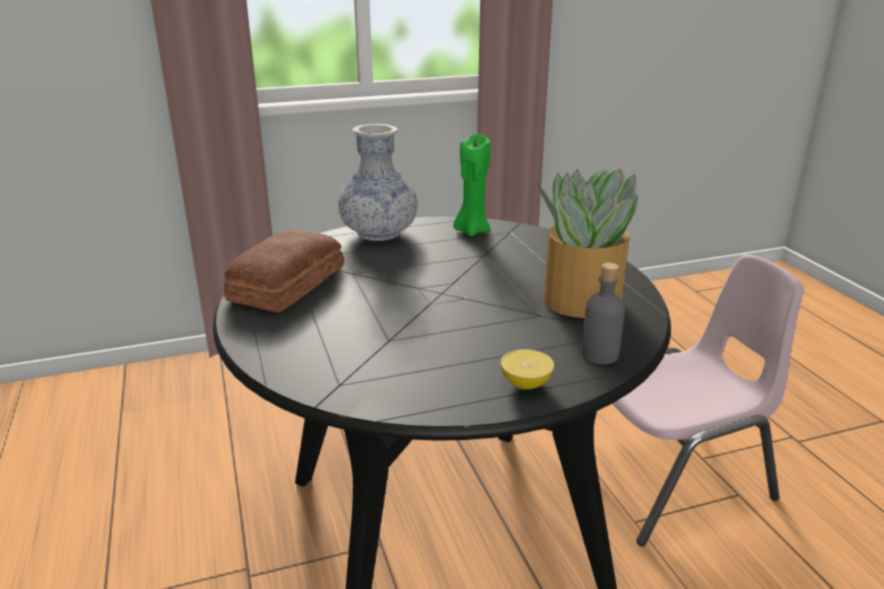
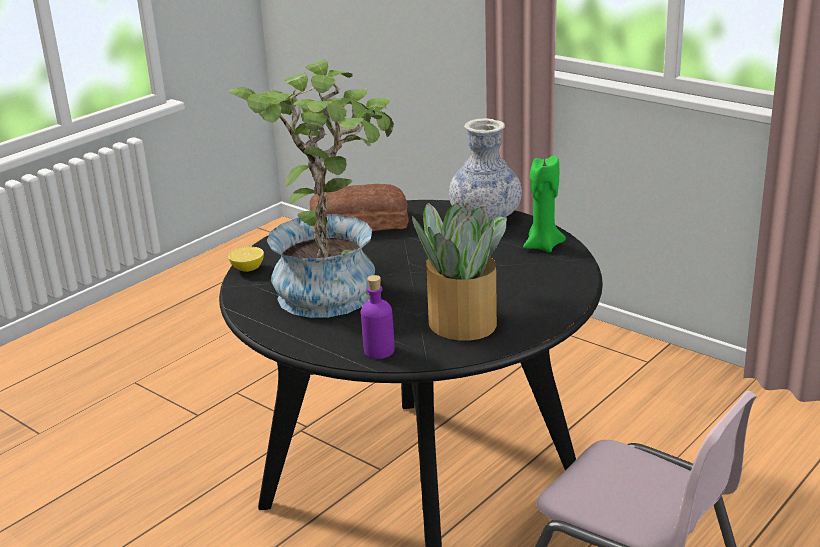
camera: 60 degrees right, 0 degrees up
(421, 338) = (333, 287): none -> potted plant
(526, 384) = (309, 337): lemon -> lemon (247, 269)
(600, 355) = (379, 351): grey bottle -> purple bottle

